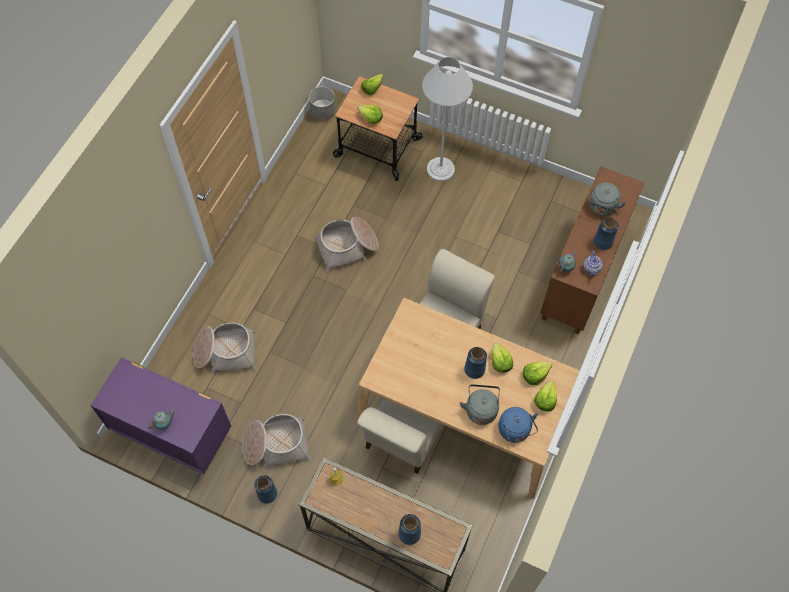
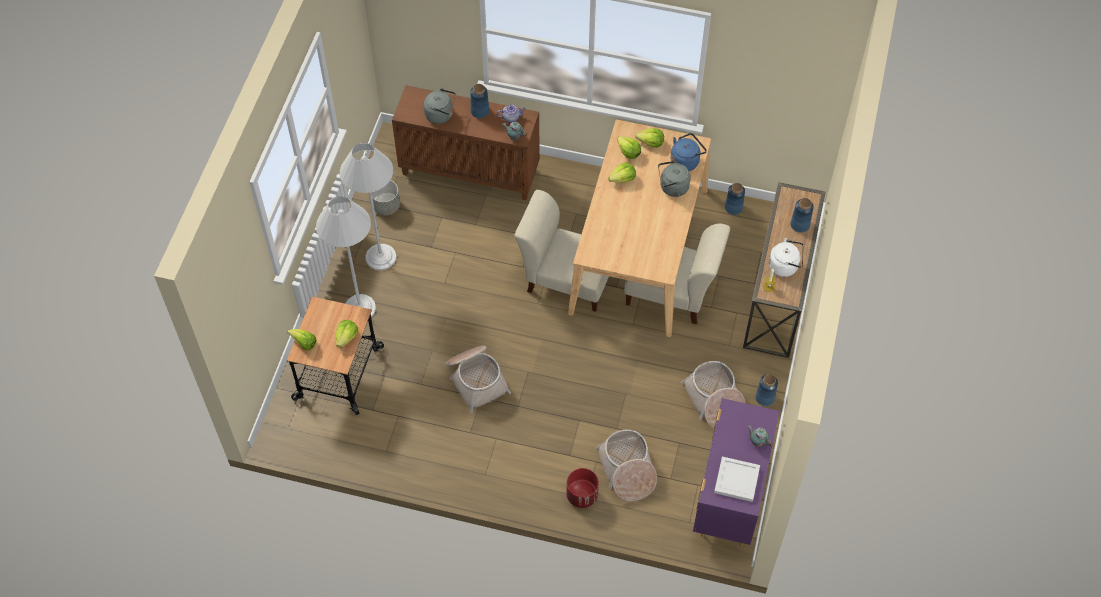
camera: 100 degrees left, 5 degrees down
(130, 395) = (737, 481): none -> white tray
(212, 311) = (582, 495): none -> red planter
(323, 111) = (292, 439): grey planter -> grey planter (386, 206)
(358, 502) = (785, 266): none -> white kettle
(474, 369) = (635, 197): blue vase -> blue vase (733, 208)
(492, 190) = (380, 257): none -> white floor lamp

